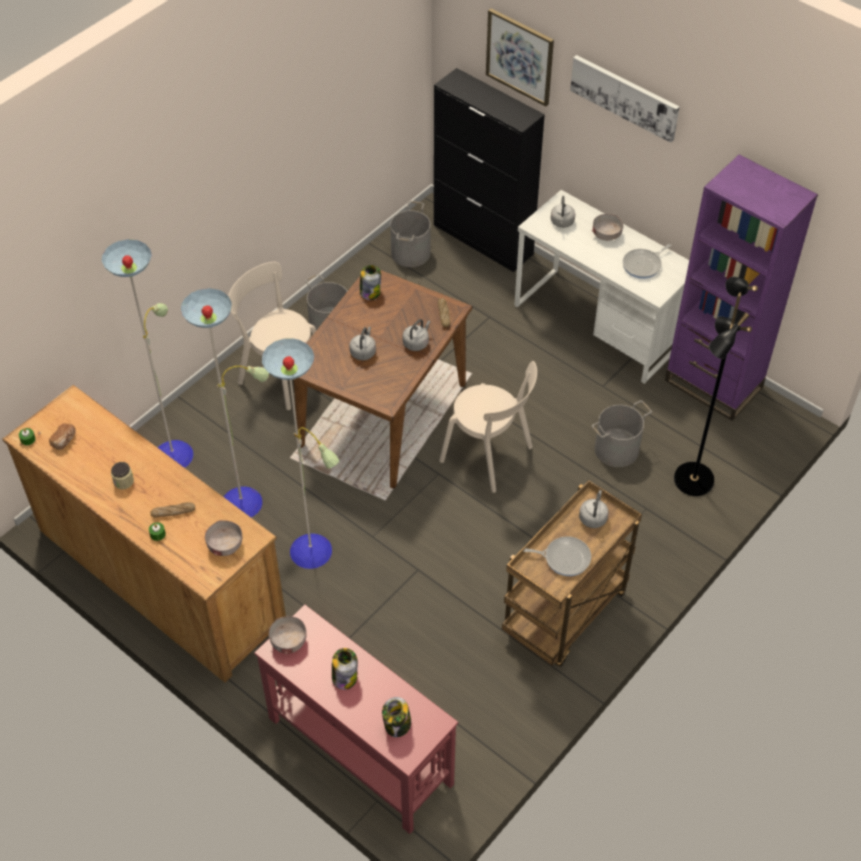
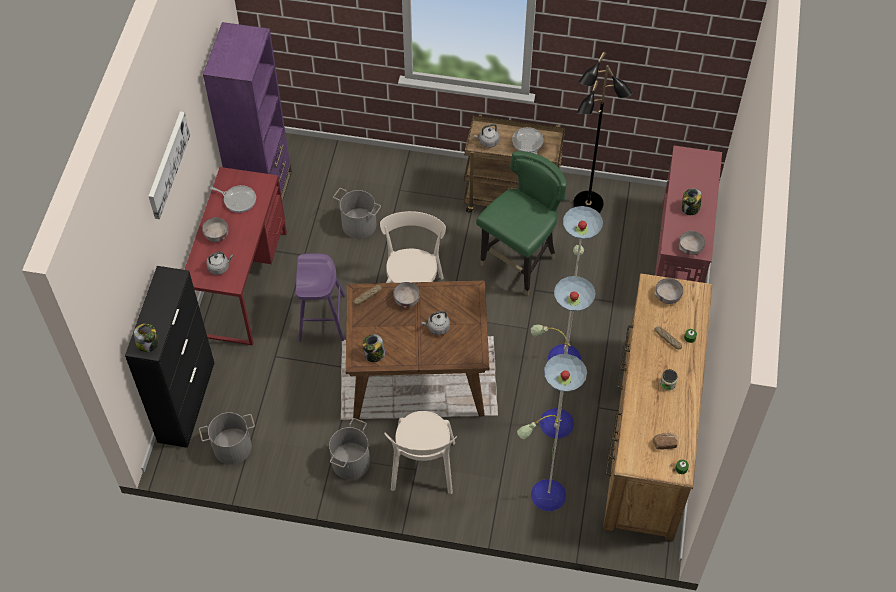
camera: 120 degrees left, 5 degrees up
(397, 725) = (698, 170): jar -> jar (148, 344)
(416, 343) = (406, 299): grey kettle -> grey bowl
(463, 573) = (519, 264): none -> green chair
(510, 369) = (322, 318): none -> purple stool
(520, 56) = (135, 266): picture -> none
(598, 325) = (242, 282): white desk -> red desk
(692, 479) = (358, 175): black floor lamp -> black floor lamp (588, 205)

